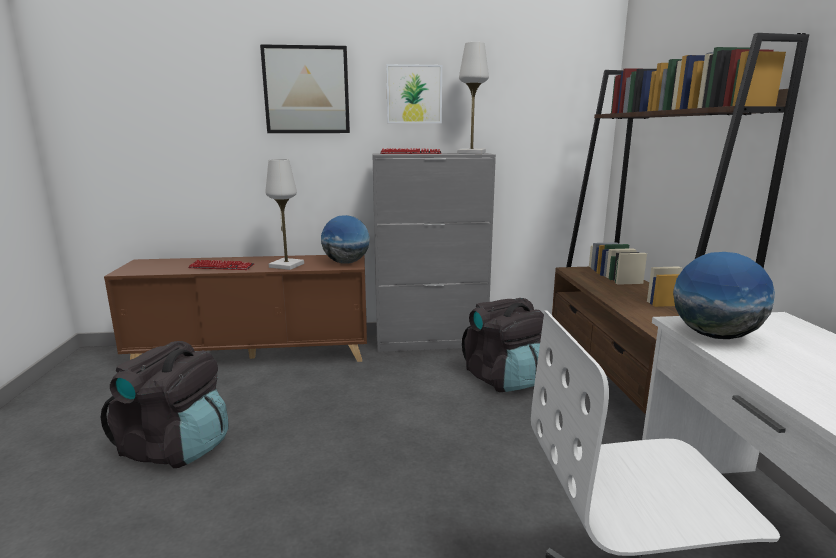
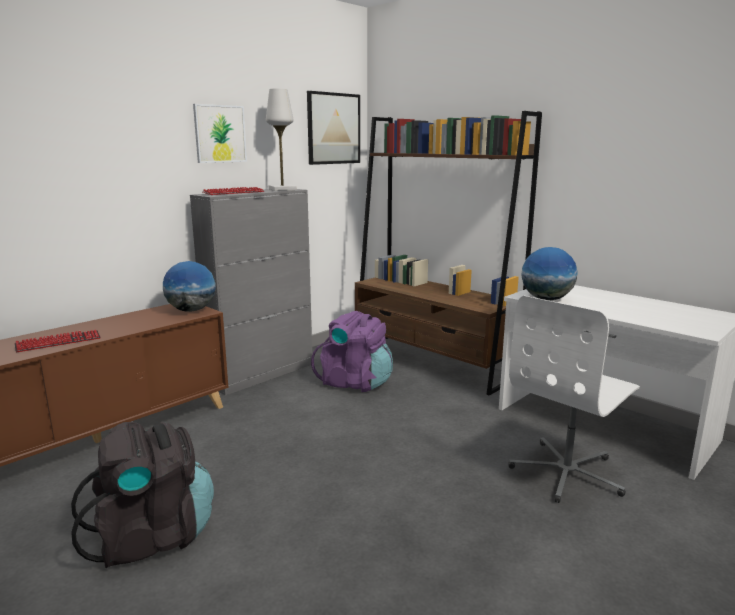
camera: 40 degrees left, 0 degrees up
(286, 265) = (135, 325): white table lamp -> none
(306, 90) = (114, 129): picture -> picture (333, 128)
(503, 379) = (355, 382): black backpack -> purple backpack

